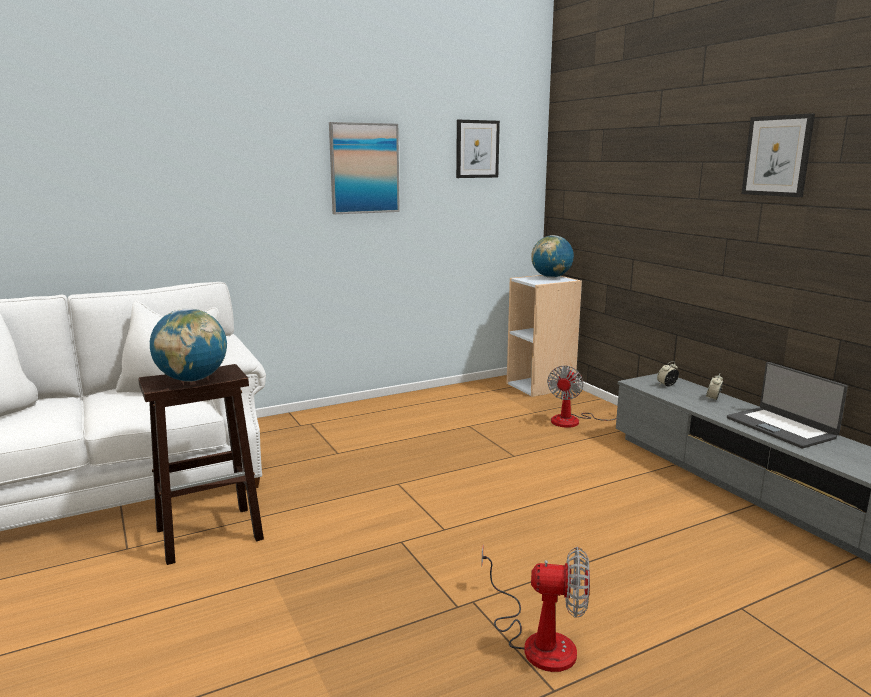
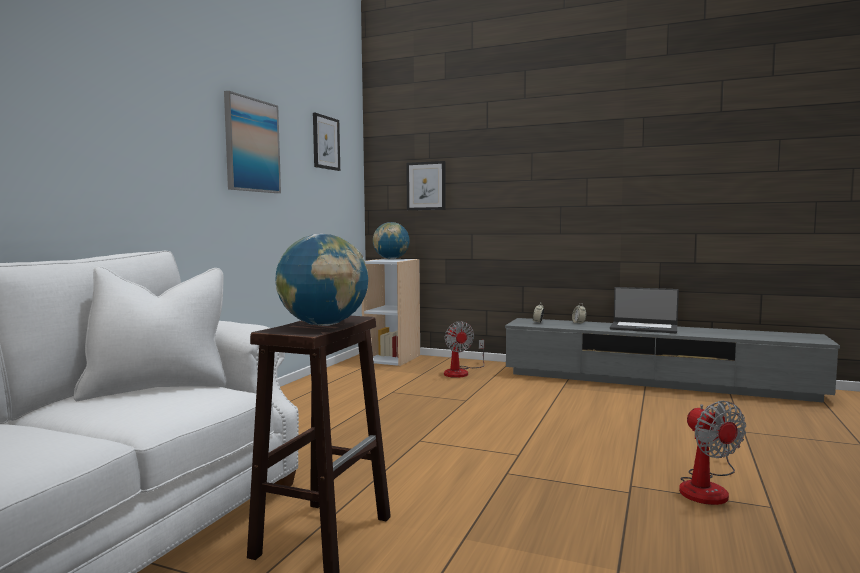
camera: 40 degrees left, 10 degrees down
(538, 640) = (707, 487): fan -> fan turned 105 degrees clockwise
(777, 156) = (596, 144): picture -> picture (426, 186)

